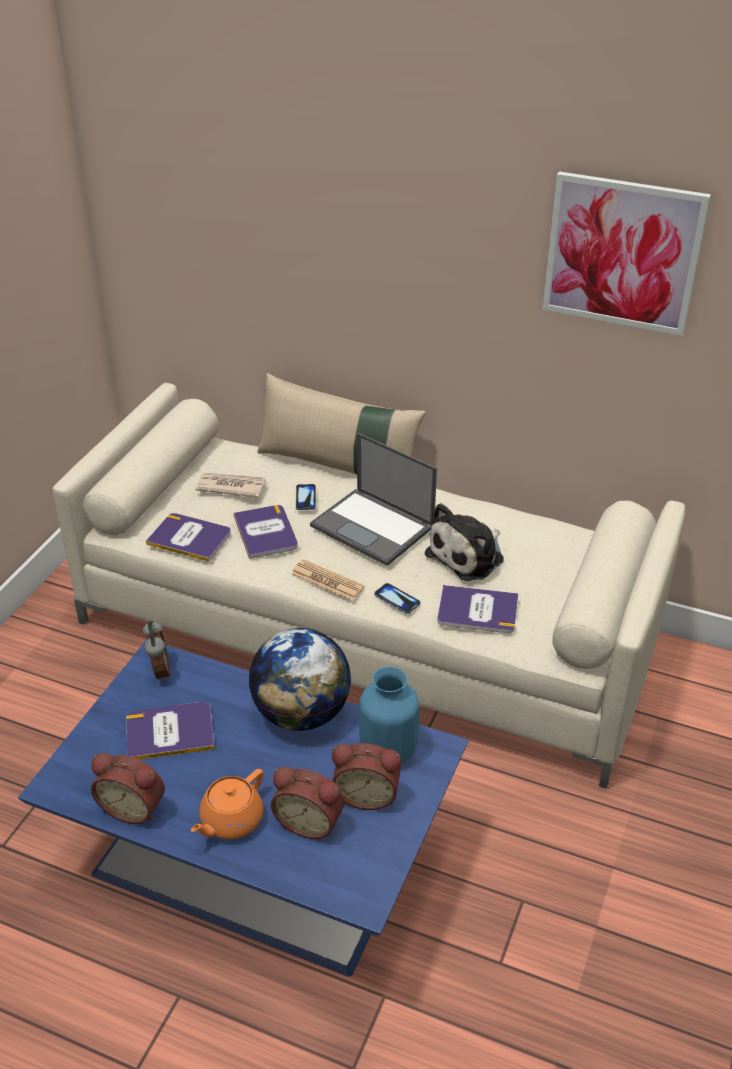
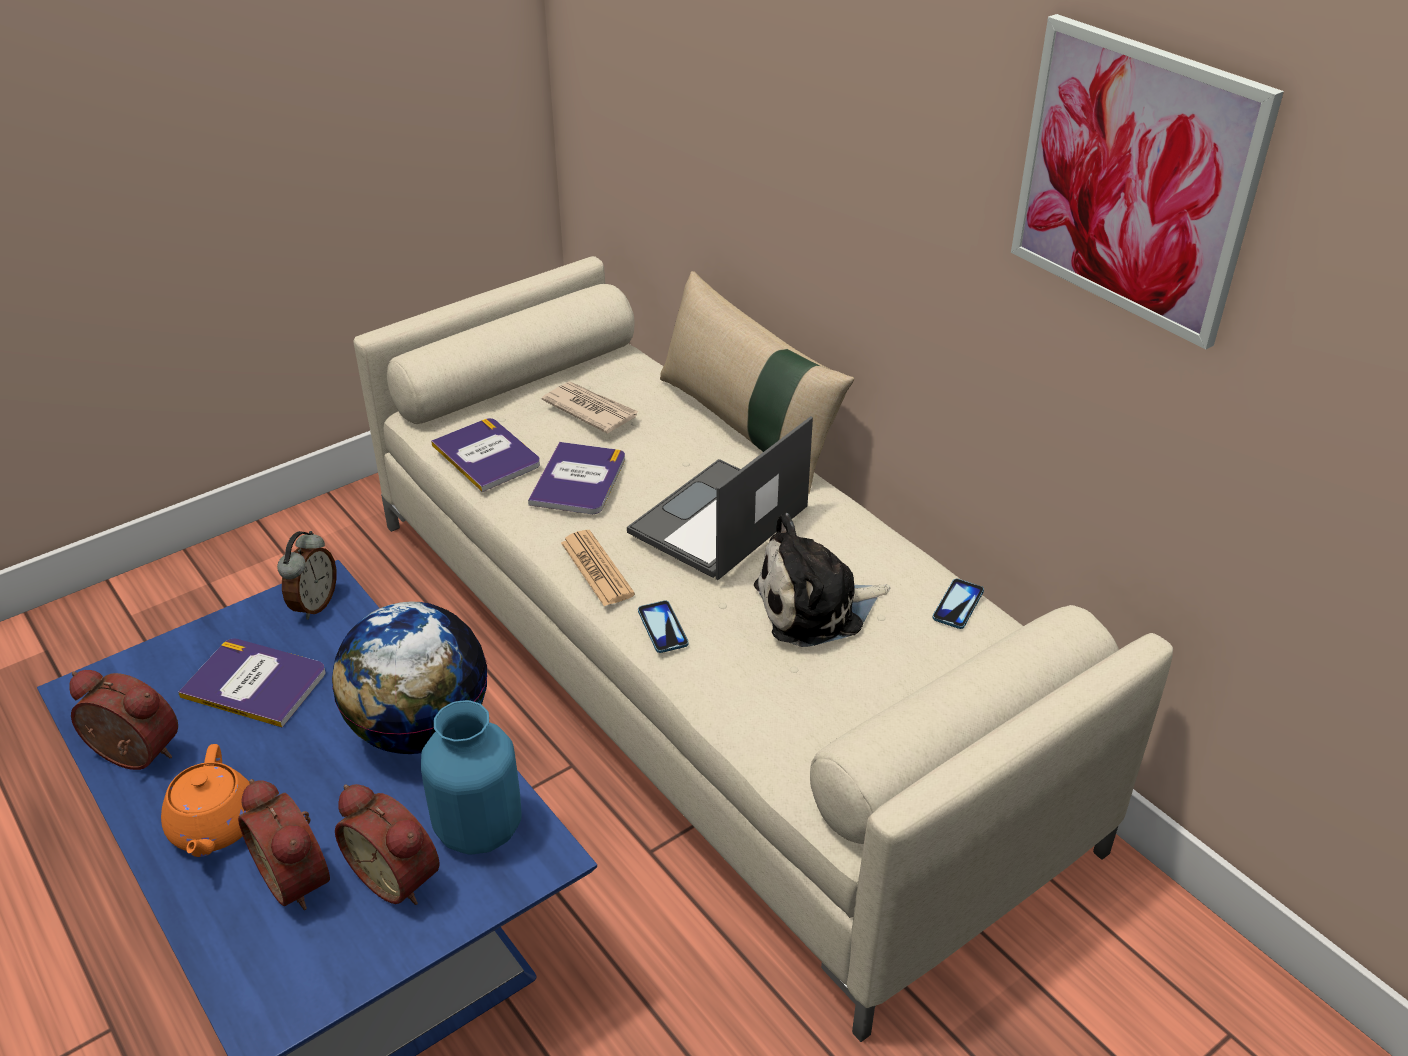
camera: 30 degrees right, 0 degrees up
(134, 807) = (133, 757): alarm clock -> alarm clock turned 150 degrees clockwise
(230, 820) = (214, 827): orange teapot -> orange teapot turned 75 degrees counterclockwise
(305, 498) = (667, 454): phone -> phone (958, 605)
(374, 527) = (718, 521): laptop -> laptop turned 60 degrees clockwise
(477, 610) = (757, 687): book -> none

